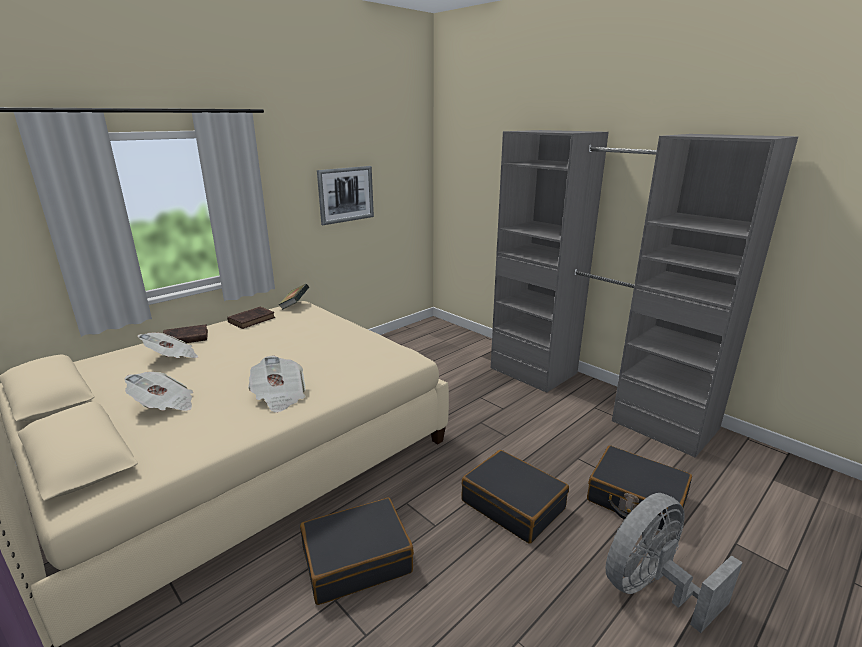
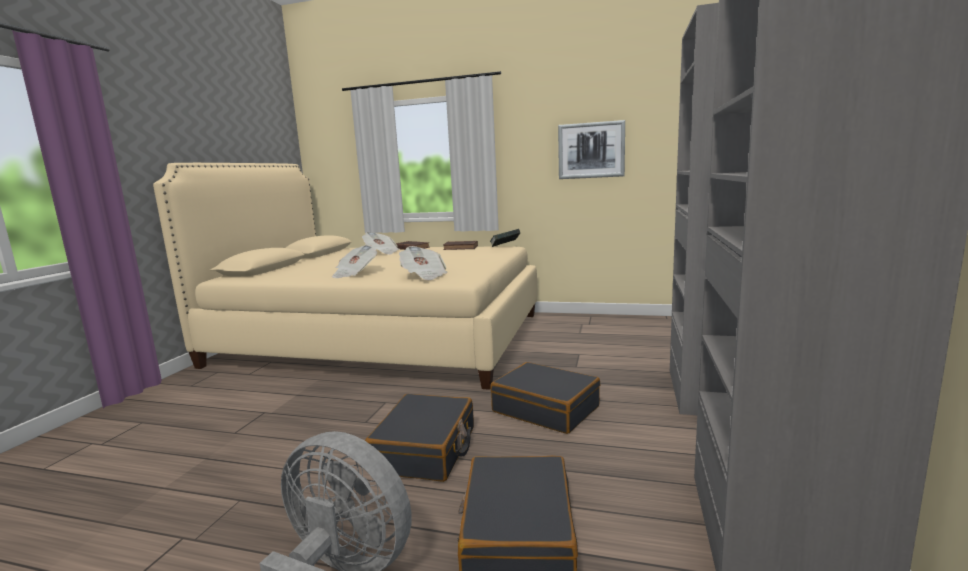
camera: 60 degrees right, 10 degrees down
(164, 405) = (322, 264): newspaper -> newspaper (424, 276)
(356, 559) = (307, 406): black suitcase -> black suitcase (546, 409)

